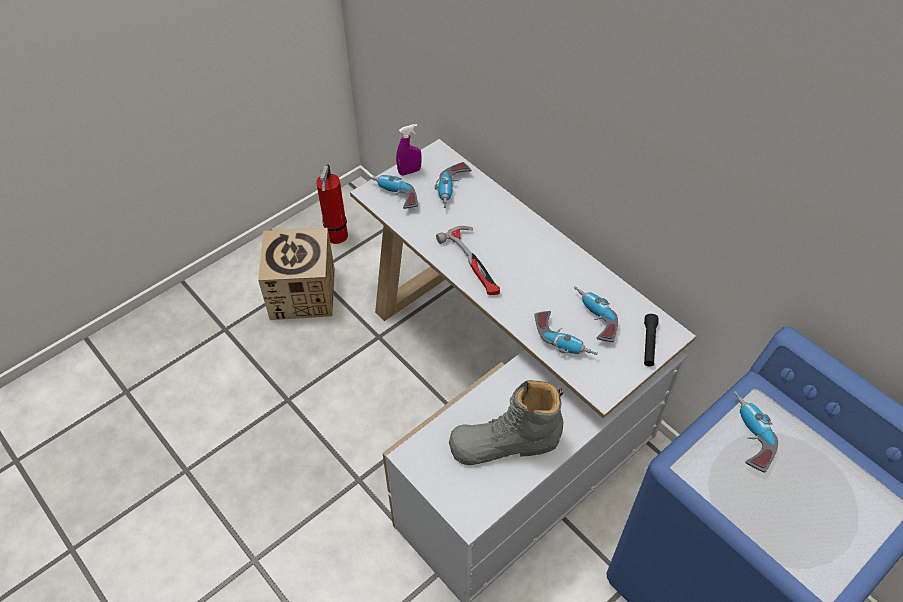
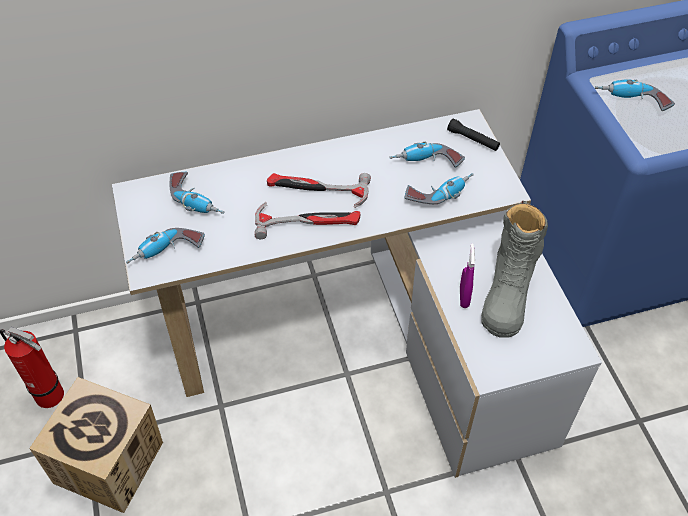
camera: 65 degrees left, 0 degrees up
(409, 171) = (141, 226): purple spray bottle -> purple spray bottle (464, 297)
(510, 256) = (317, 190): none -> hammer

